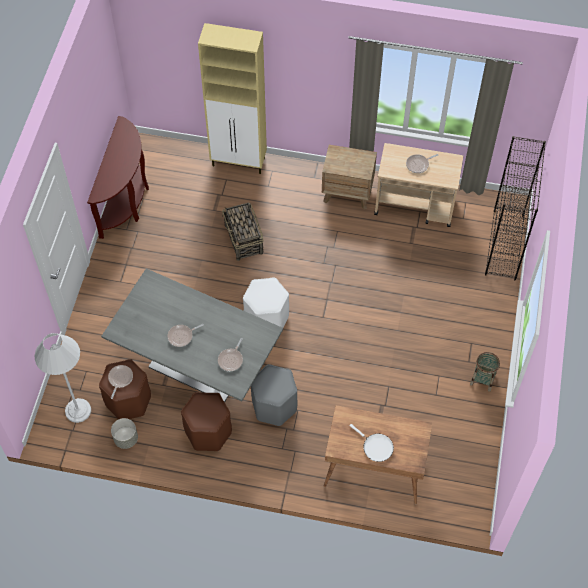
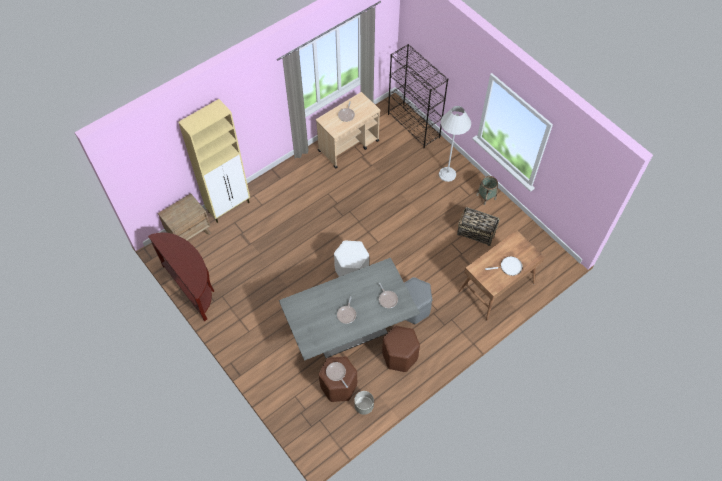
camera: 50 degrees left, 0 degrees up
(78, 410) = (319, 421): white floor lamp -> white floor lamp (447, 174)
(244, 240) = (286, 244): basket -> basket (476, 232)
(348, 192) = (307, 170): brown nightstand -> brown nightstand (189, 233)

